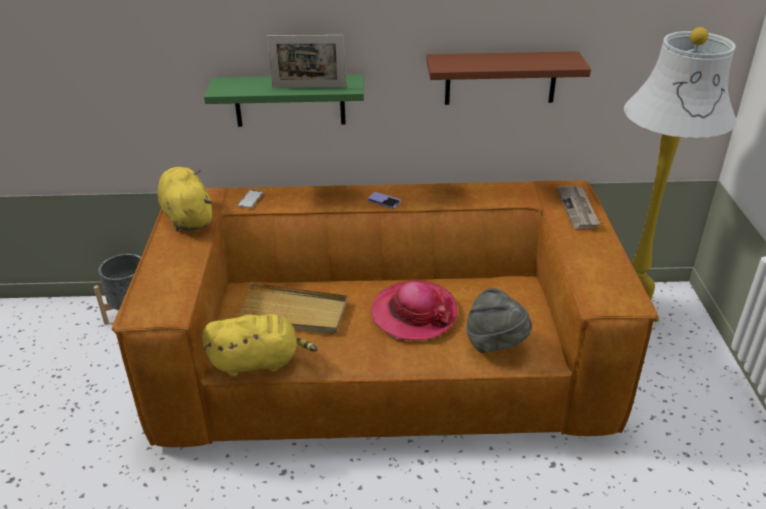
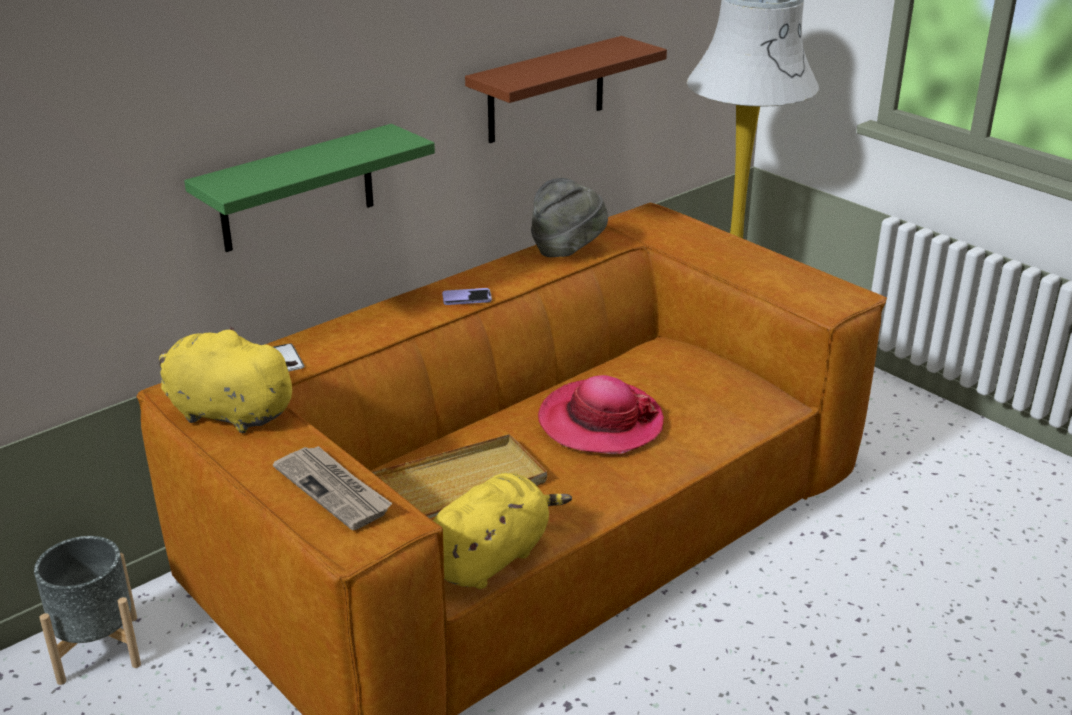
camera: 40 degrees left, 5 degrees down
(308, 87) = (351, 154): picture frame -> none
(495, 344) = (723, 412): grey hat -> grey hat (568, 250)
(578, 209) = (685, 231): newspaper -> newspaper (334, 490)

